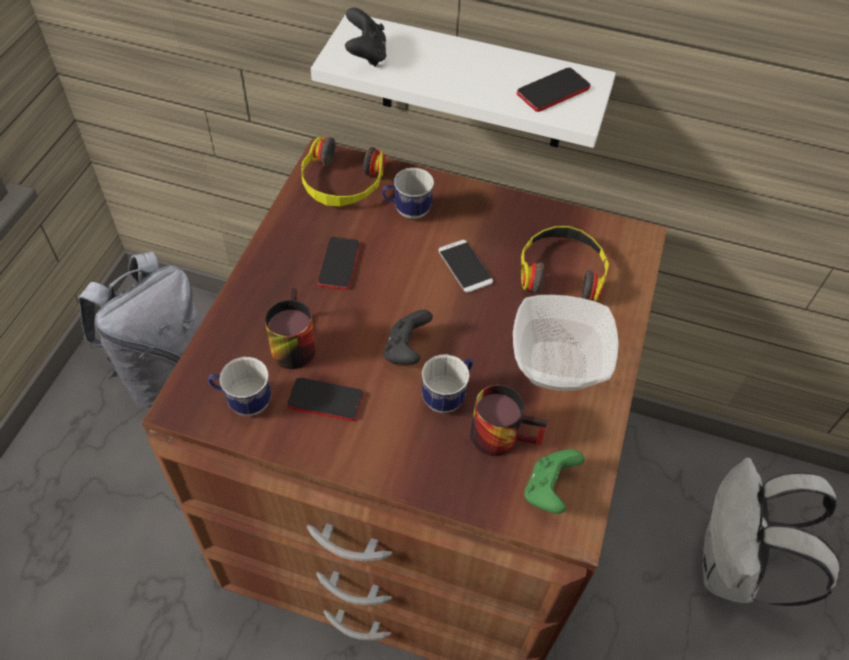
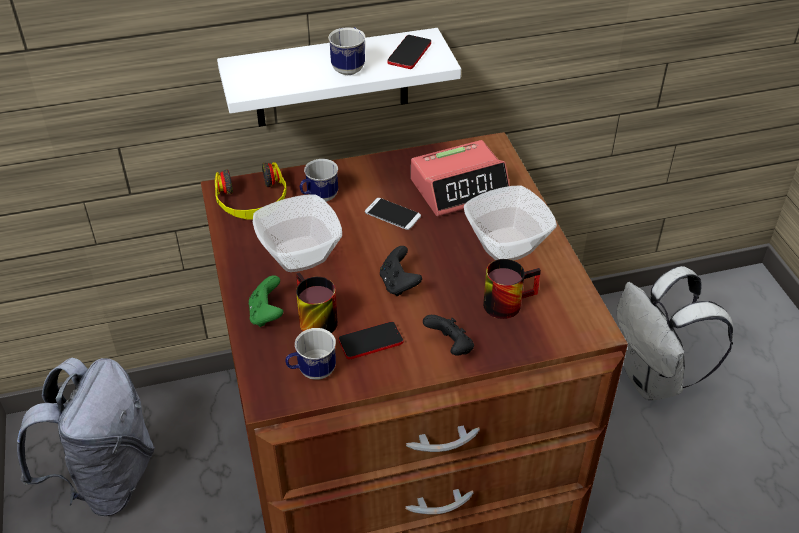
camera: 30 degrees left, 10 degrees down
(339, 264) = (300, 253): phone -> bowl
(366, 55) = (261, 79): black game controller -> black game controller (450, 347)
(448, 395) = (451, 297): mug -> mug (349, 66)
(548, 490) = (563, 317): green game controller -> green game controller (267, 314)
(562, 271) = (460, 188): headphones -> alarm clock

